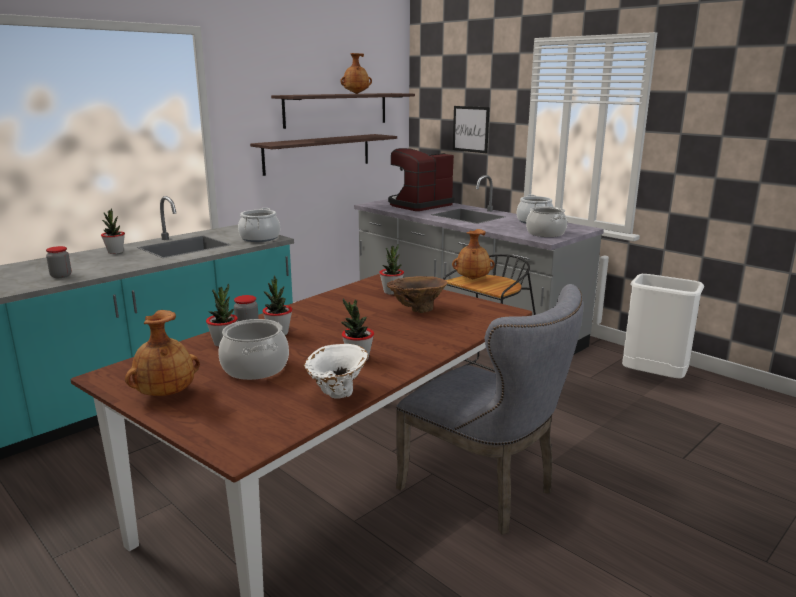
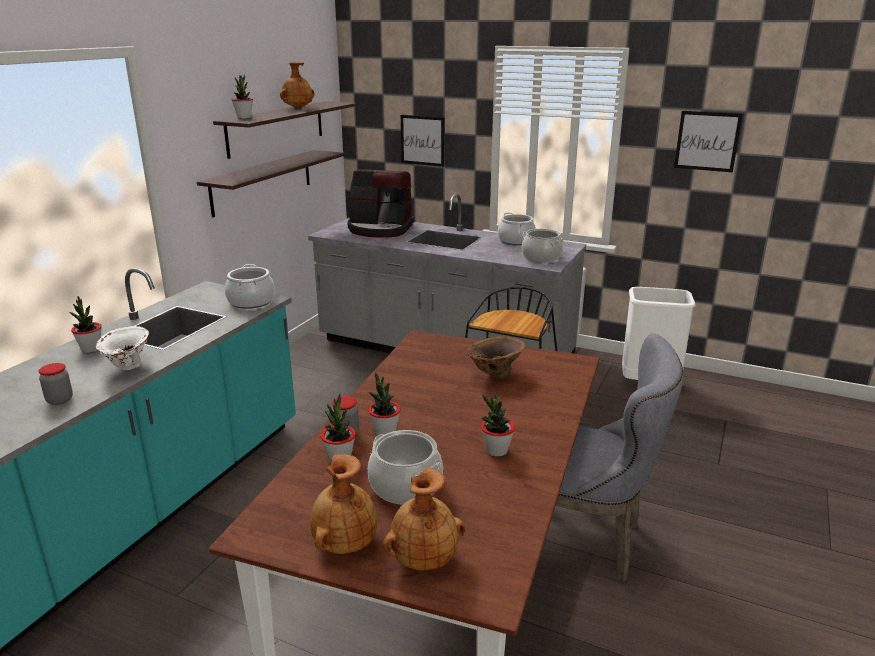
camera: 20 degrees left, 5 degrees up
(336, 395) = (519, 503): white vase -> white vase (127, 368)
(391, 292) = (448, 354): potted plant -> potted plant (244, 117)
(419, 205) = (380, 229): coffee machine -> coffee machine turned 105 degrees counterclockwise
(472, 279) = (494, 318): brown vase -> brown vase (423, 558)
(733, 125) = (707, 141): none -> picture

